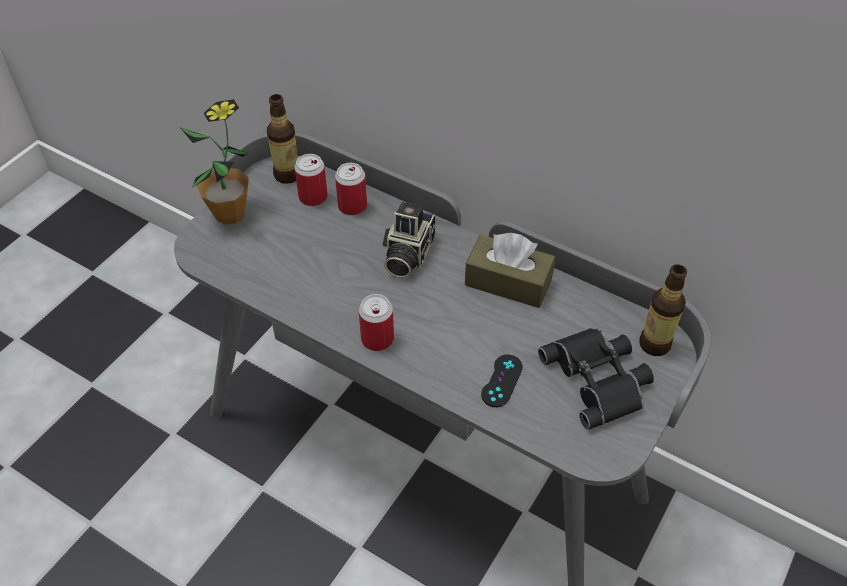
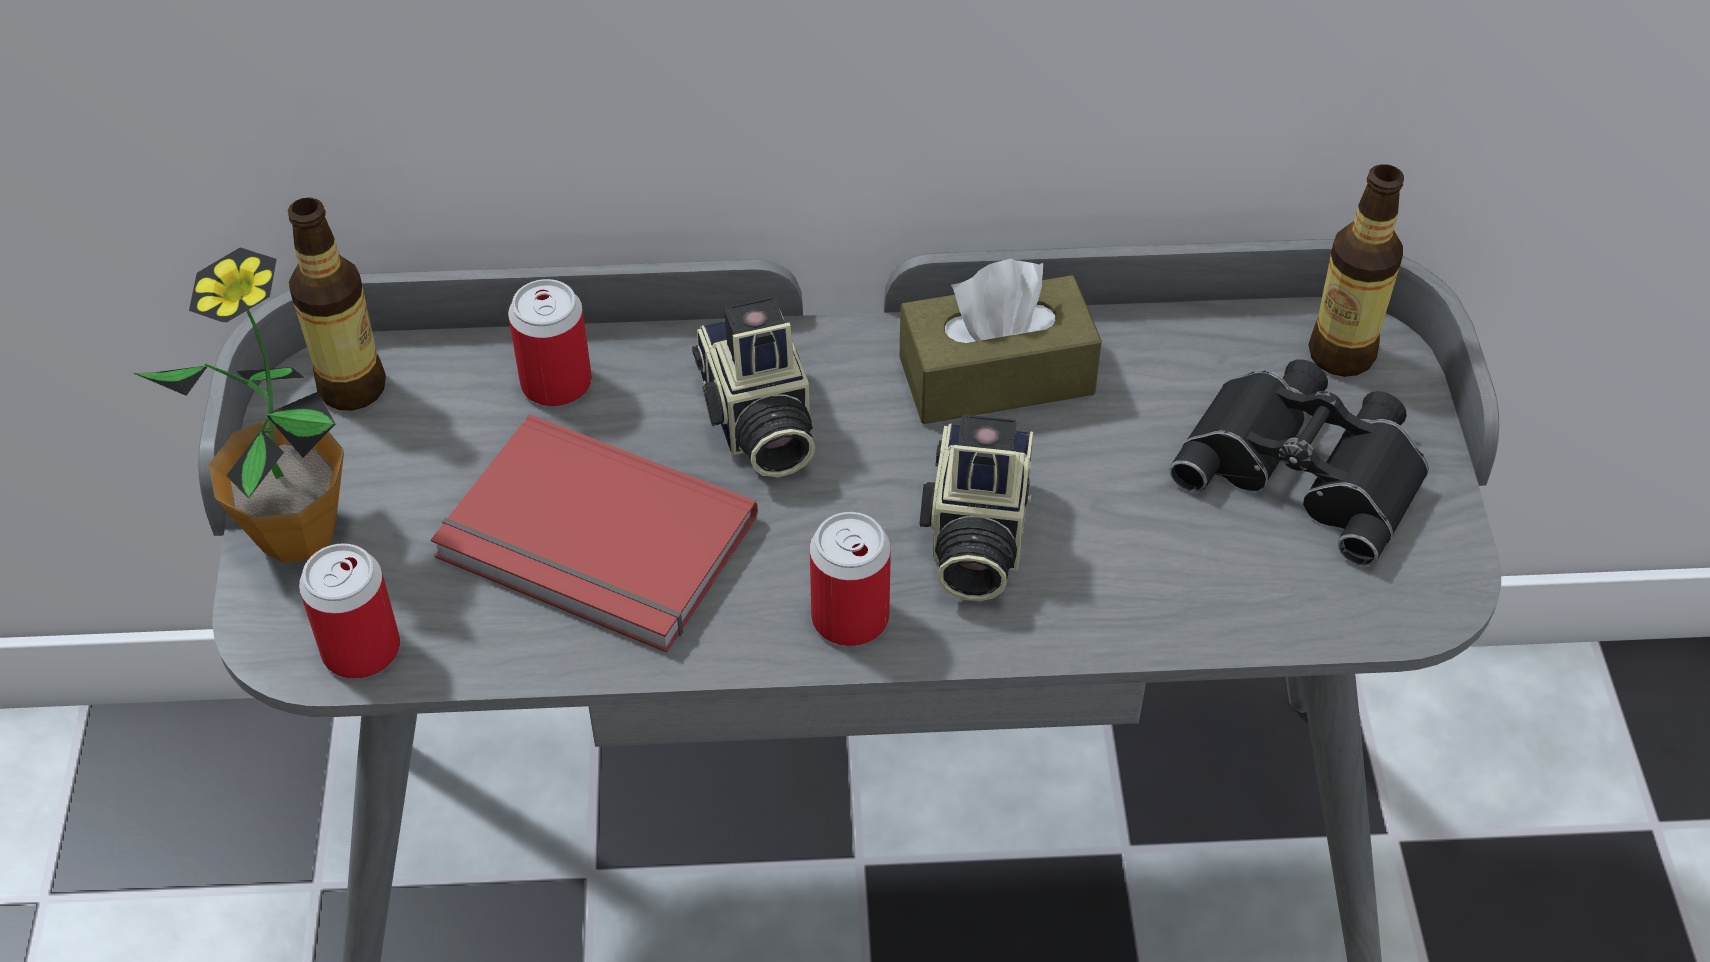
camera: 35 degrees left, 0 degrees up
(313, 197) = (453, 406): can -> can (361, 649)
(316, 267) = (594, 545): none -> red book
(446, 335) = (973, 538): none -> camera
(501, 381) = (1148, 564): black game controller -> none

